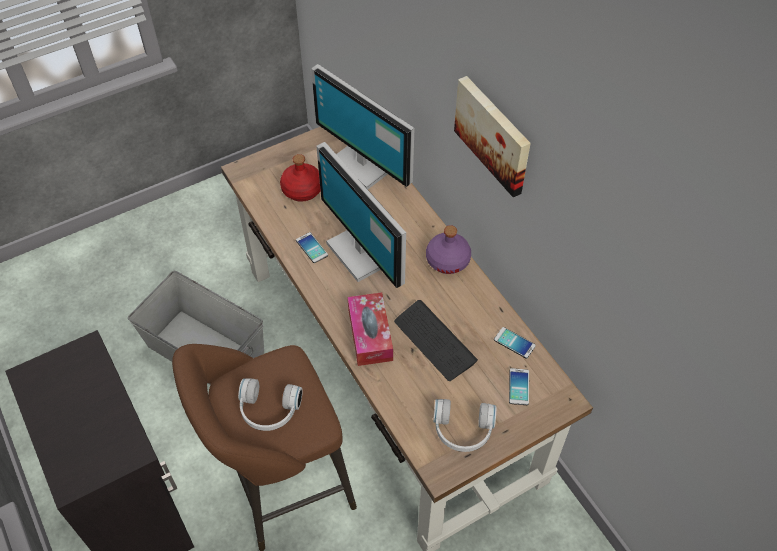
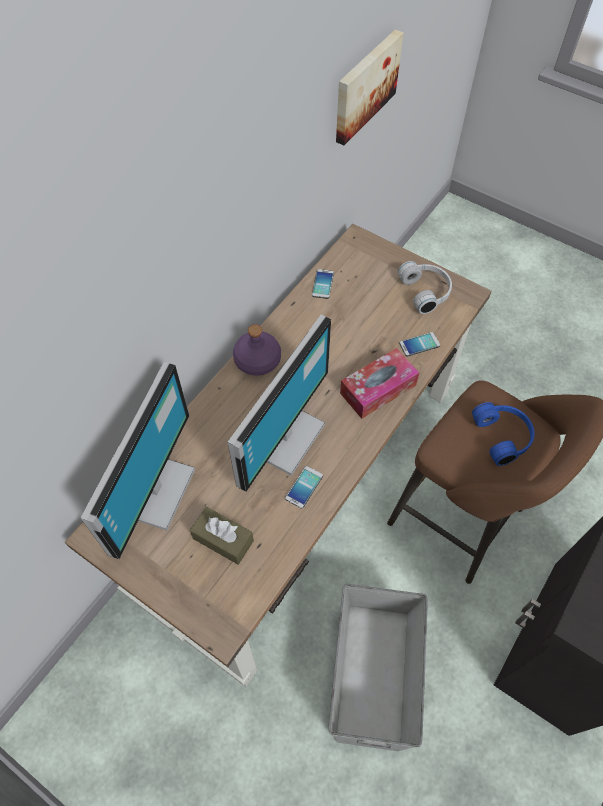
camera: 115 degrees left, 5 degrees up
(268, 411) = (503, 436): white headphones -> blue headphones
(302, 189) = (223, 539): red bottle -> brown tissue box
(434, 341) = (355, 338): keyboard -> none
(494, 134) = (219, 208): picture -> picture (365, 86)
(518, 387) = (363, 269): phone -> phone (419, 344)

